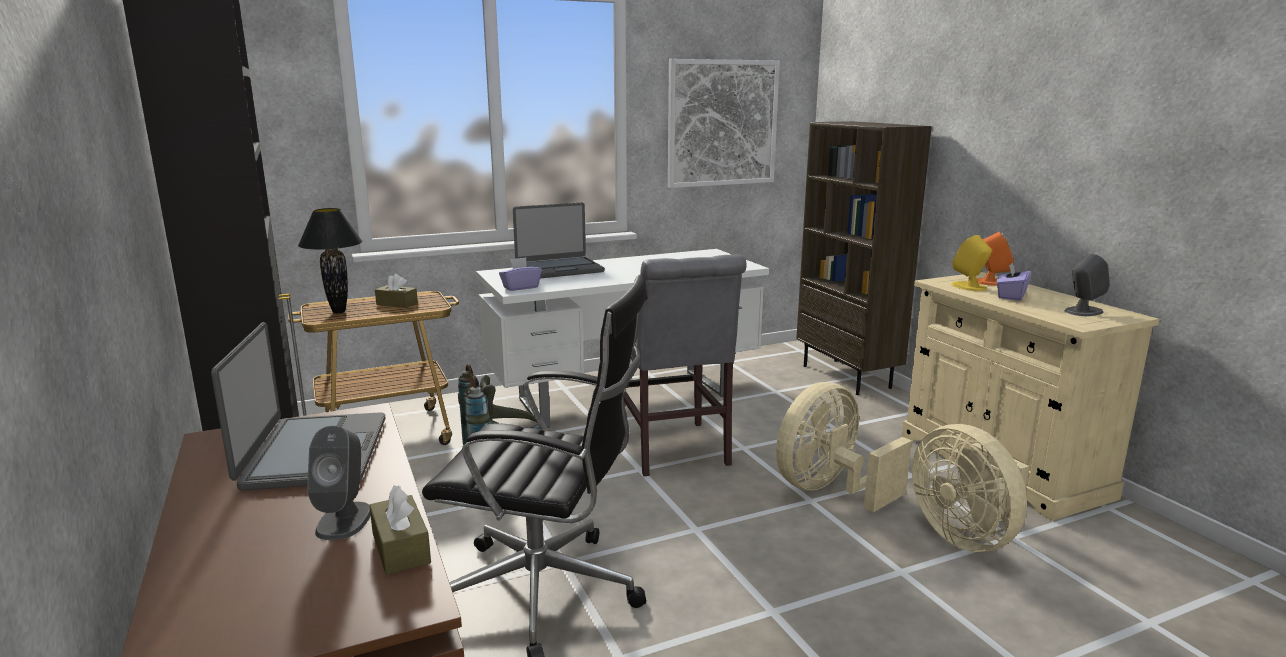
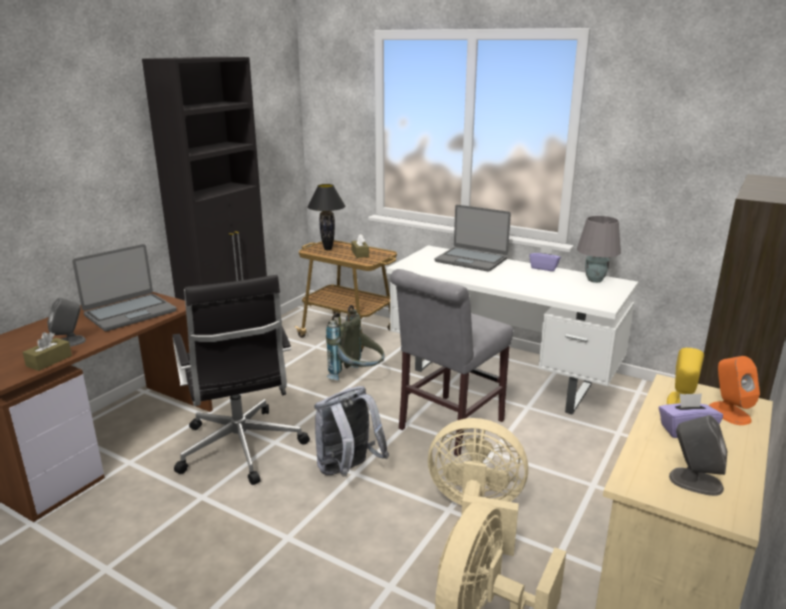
camera: 55 degrees right, 5 degrees up
(520, 287) = (412, 265): purple tissue box -> purple tissue box (544, 268)
(685, 532) = (348, 470): none -> grey backpack
(690, 255) = (594, 280): none -> grey table lamp
(722, 123) = (684, 159): picture -> none

